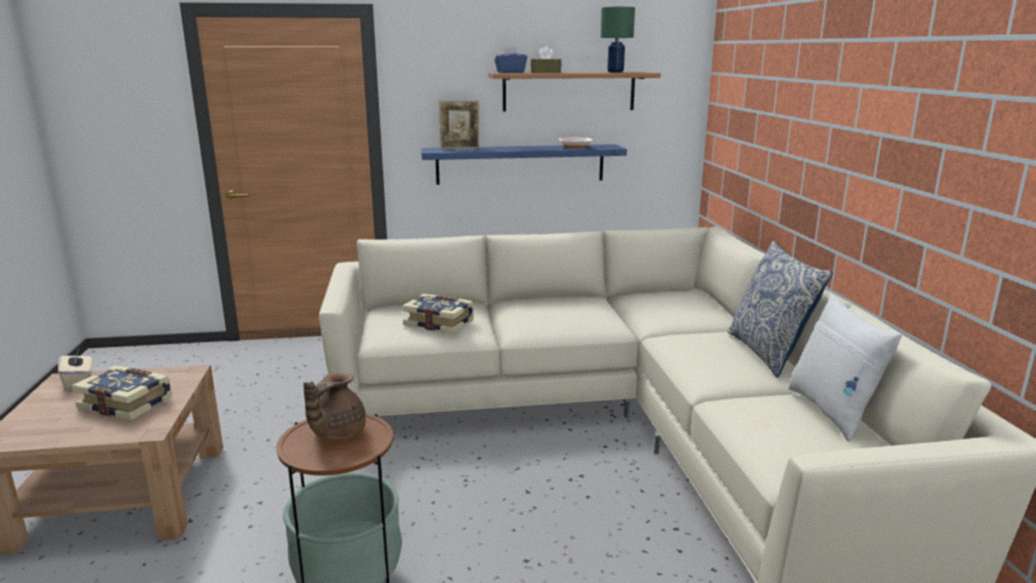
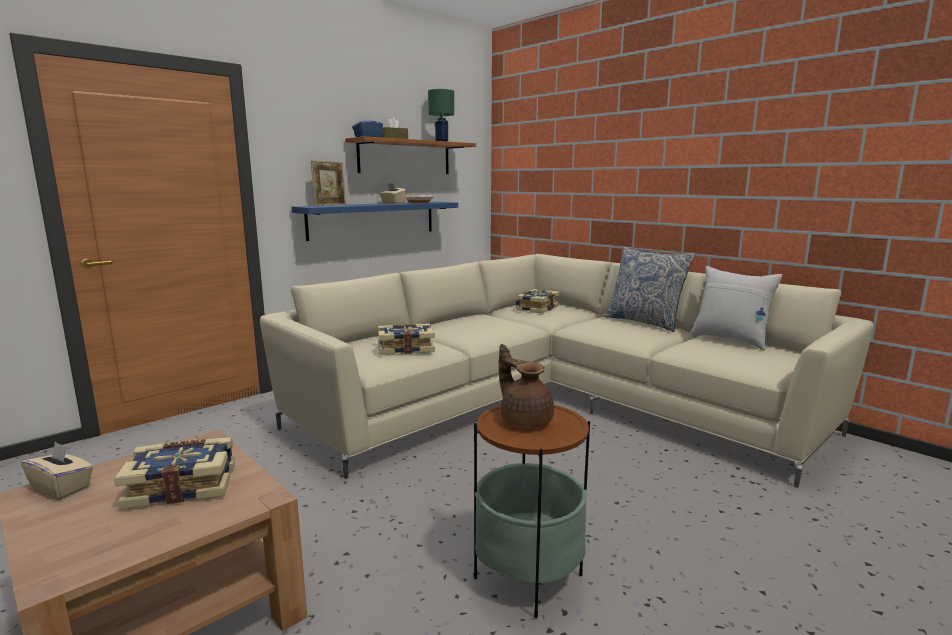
camera: 35 degrees left, 5 degrees down
(336, 433) = (525, 419): brown teapot -> brown teapot turned 150 degrees clockwise
(538, 148) = (393, 203): none -> beige tissue box
(668, 301) = (536, 308): none -> book

